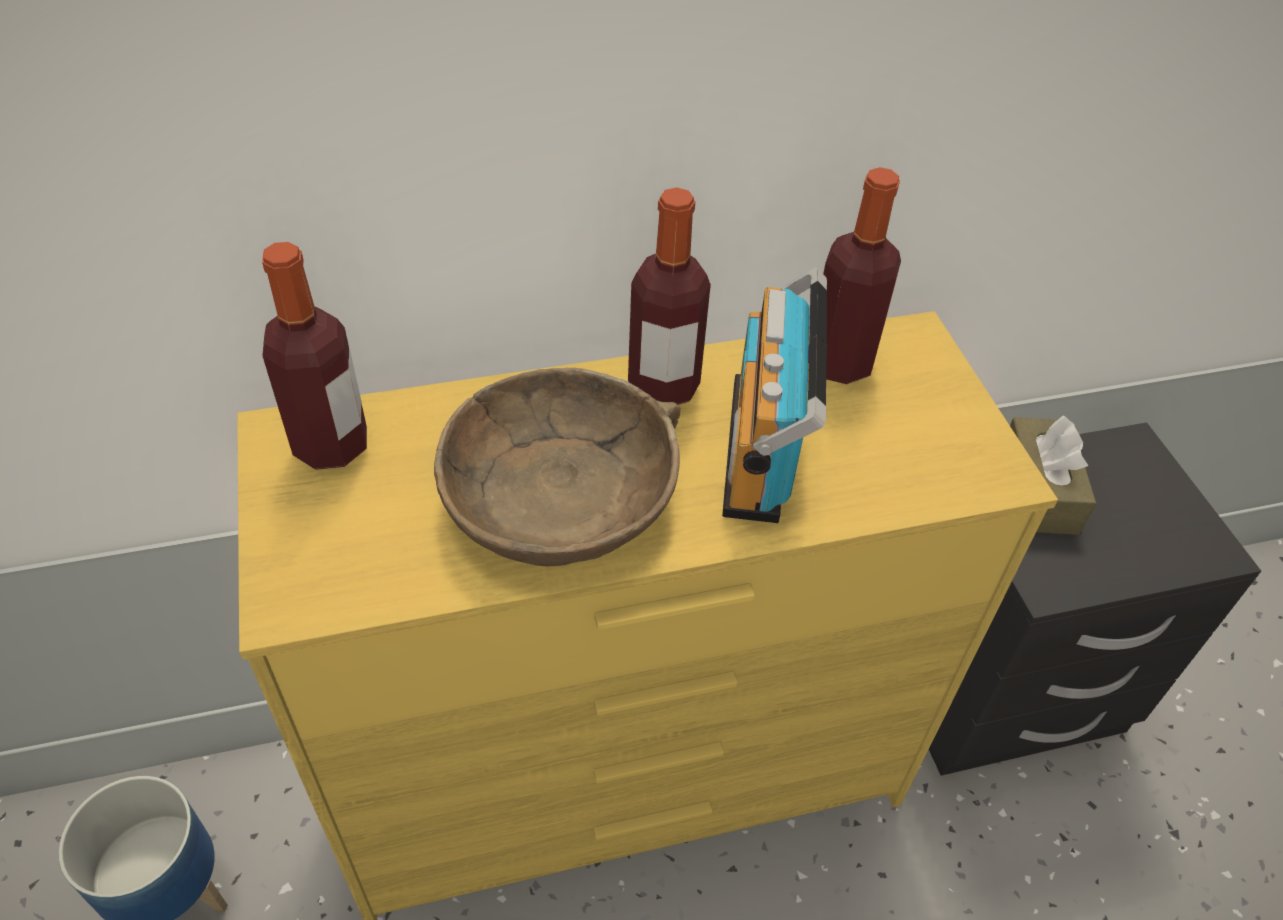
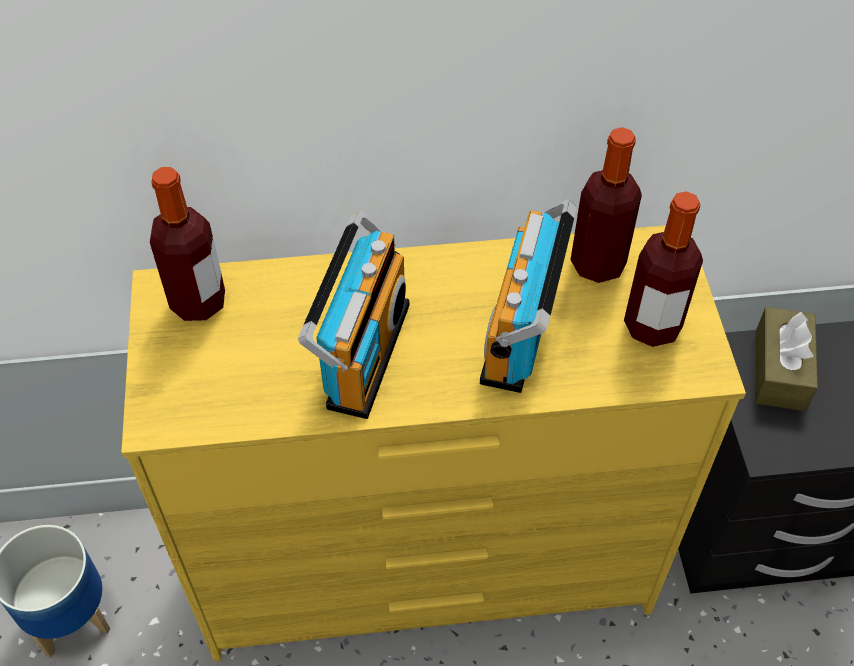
camera: 10 degrees right, 5 degrees up
(560, 492) = (361, 353): brown bowl -> radio
(663, 386) = (454, 273): bottle -> bottle (652, 326)

